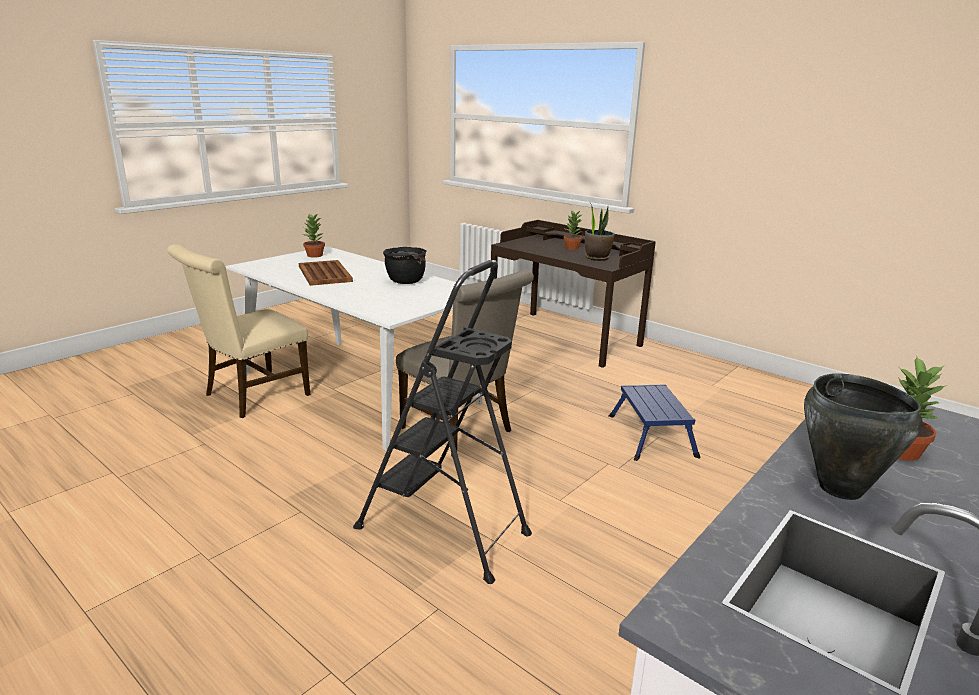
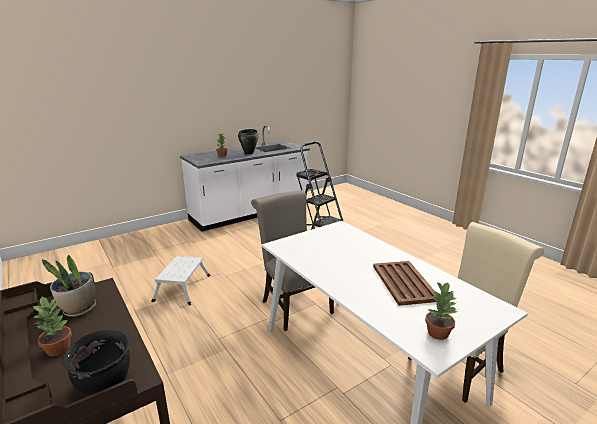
camera: 165 degrees left, 0 degrees up
(405, 281) = (326, 263): black cooking pot -> black cooking pot (105, 383)
(652, 436) = (182, 287): blue step ladder -> white step ladder

